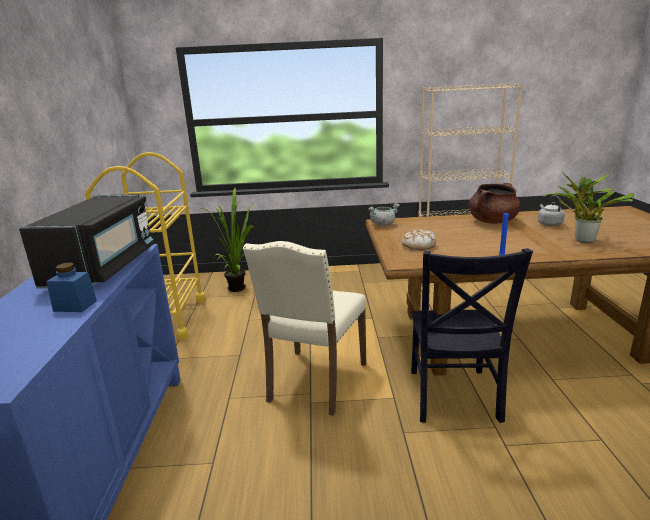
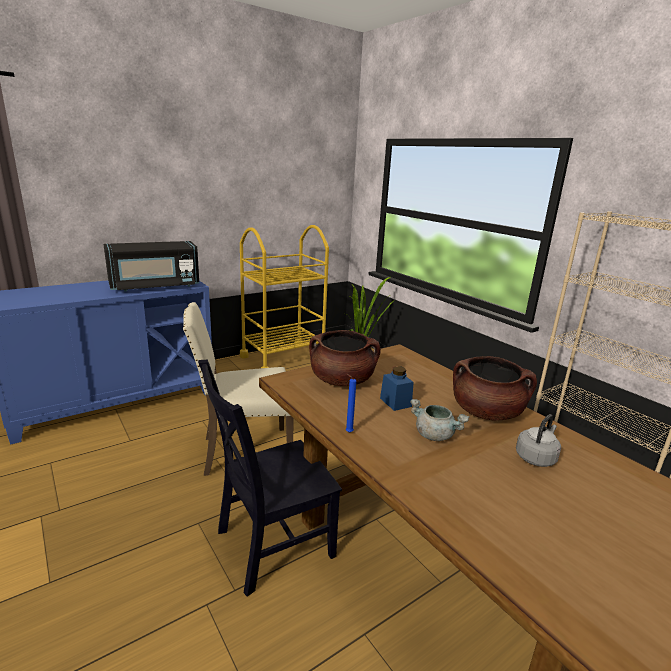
camera: 55 degrees right, 0 degrees up
(75, 306) = (91, 295): blue jar -> blue jar (395, 402)
(383, 224) = (391, 354): grey cooking pot -> grey cooking pot (435, 435)
(418, 245) = (342, 381): bread -> brown cooking pot
(581, 240) = (489, 492): potted plant -> none

